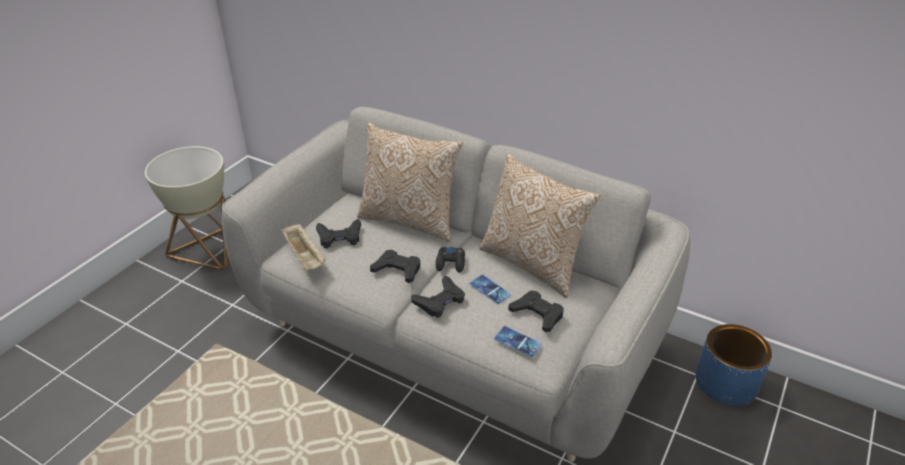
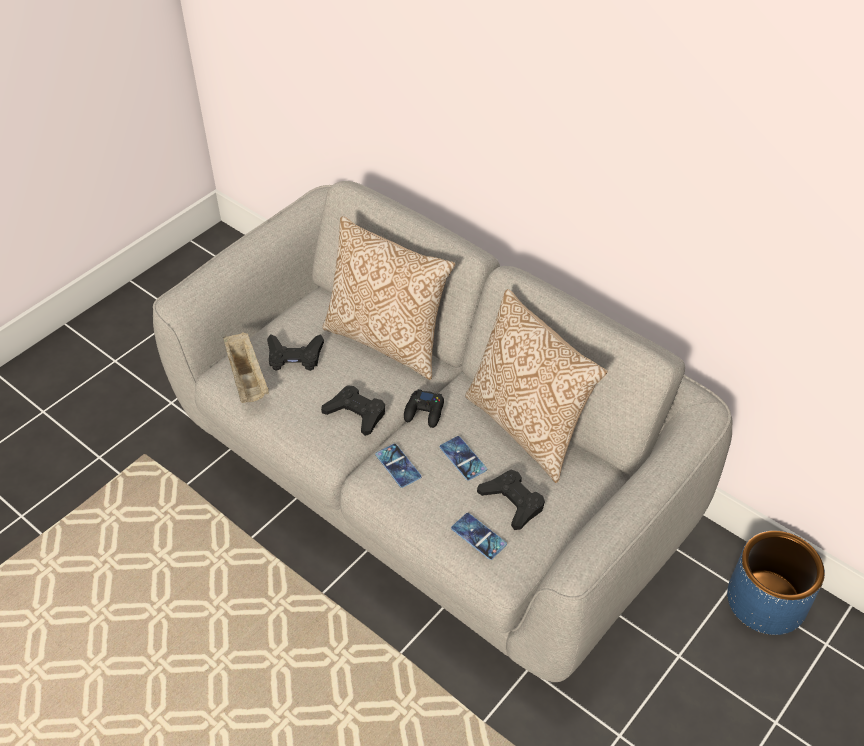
camera: 10 degrees right, 10 degrees up
(207, 250) = (151, 320): planter -> none
(440, 301) = (398, 466): black game controller -> phone

